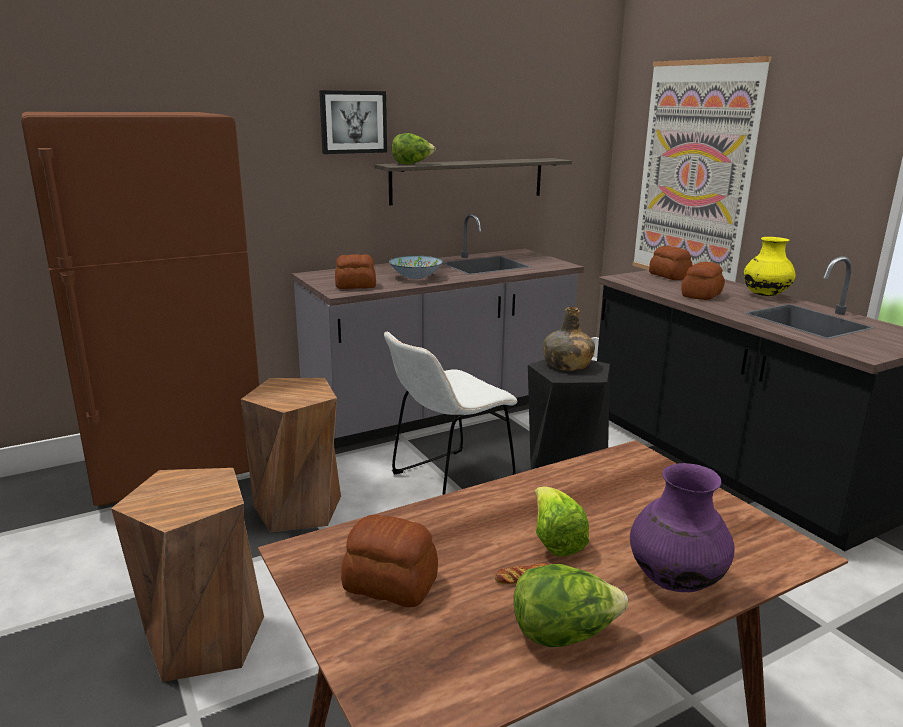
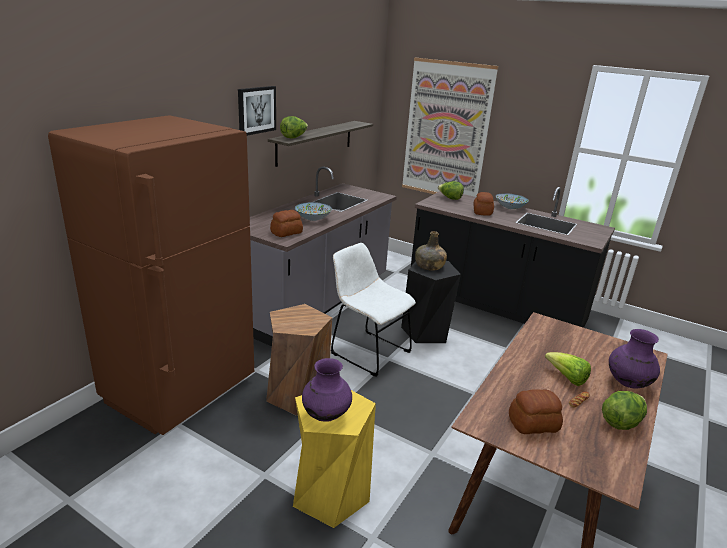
camera: 30 degrees left, 5 degrees up
(163, 498) = (326, 415): none -> purple vase
(204, 639) = (330, 494): brown stool -> yellow stool
(447, 481) = (367, 351): white chair -> white chair turned 105 degrees clockwise
(669, 276) = (450, 198): bread -> lettuce
(765, 295) = (510, 207): yellow vase -> bowl

